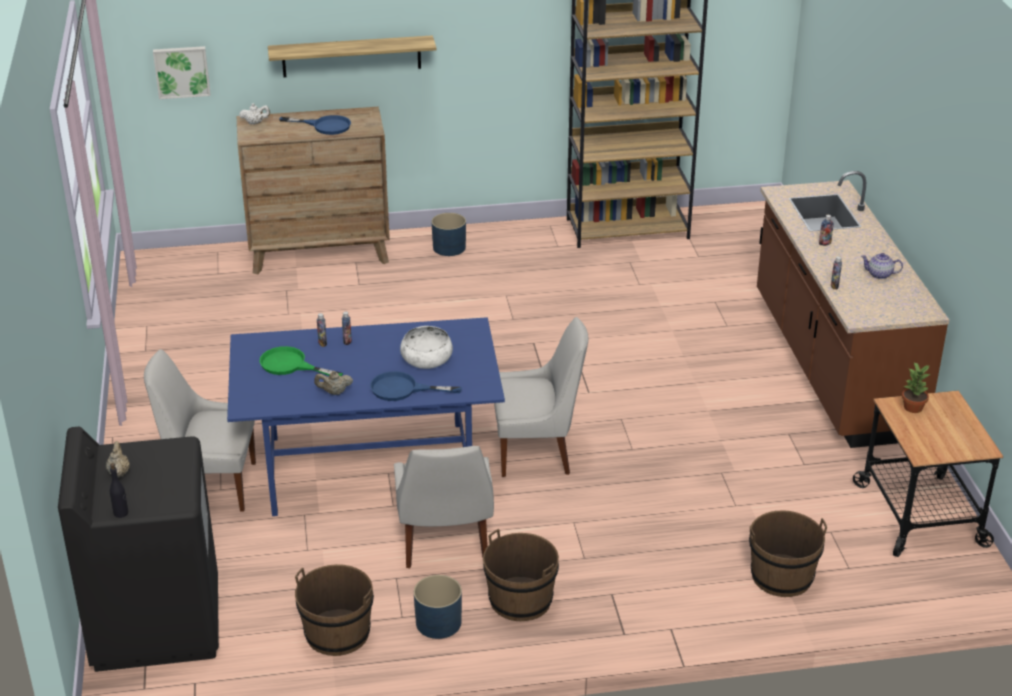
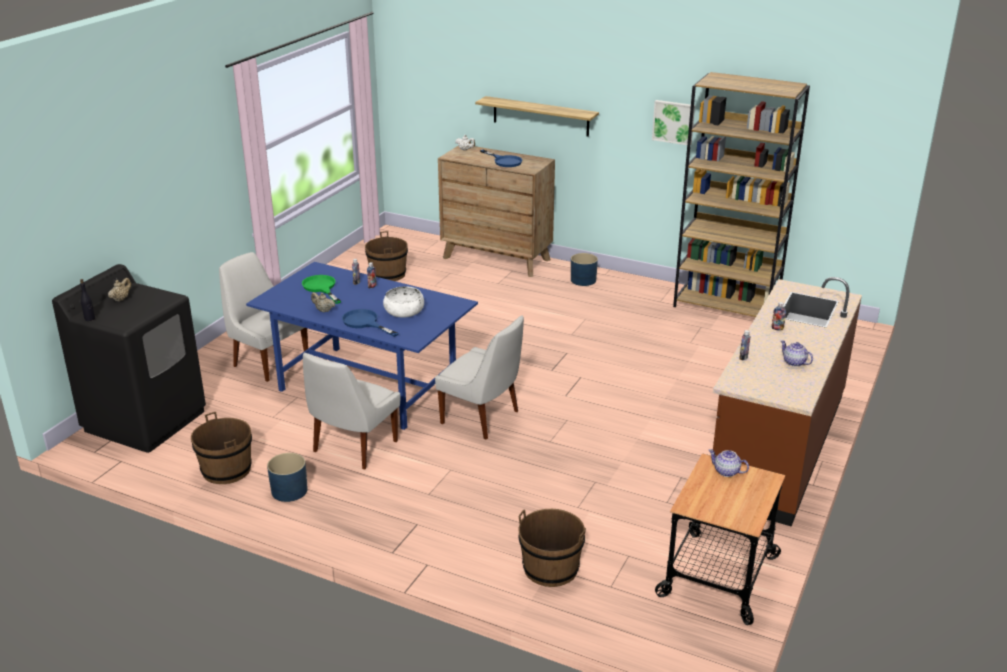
camera: 35 degrees right, 5 degrees down
(182, 71) = (430, 103): picture -> picture (673, 122)
(520, 600) = (354, 501): brown bucket -> brown bucket (387, 274)
(913, 408) = (727, 472): potted plant -> teapot

